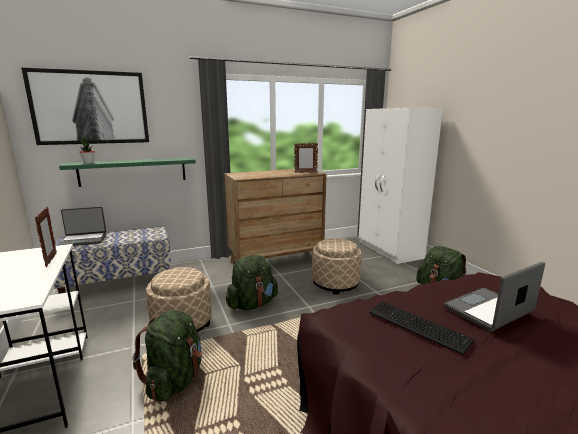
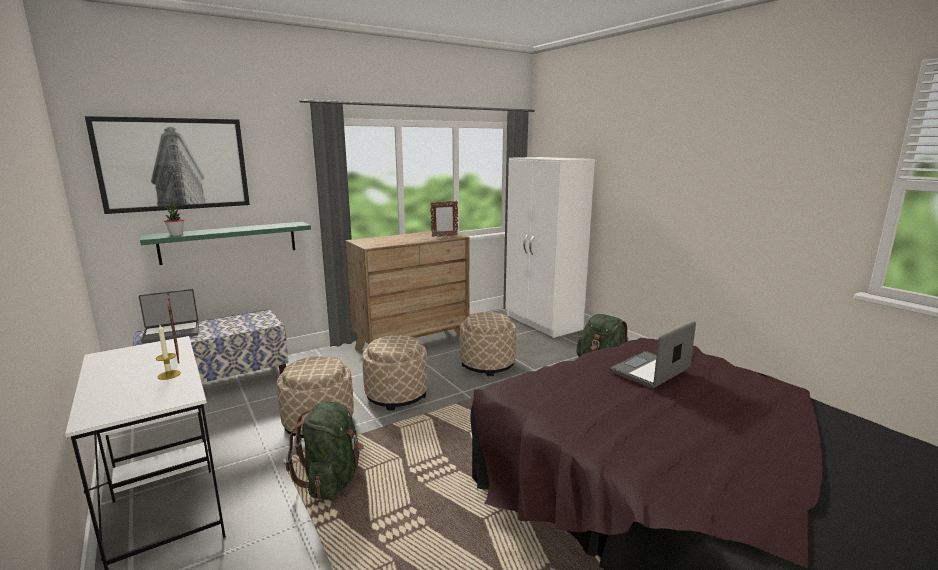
camera: 10 degrees left, 0 degrees up
(31, 277) = (169, 375): none -> candle
(252, 304) = (396, 395): green backpack -> beige ottoman
(418, 327) = (589, 390): keyboard -> none

